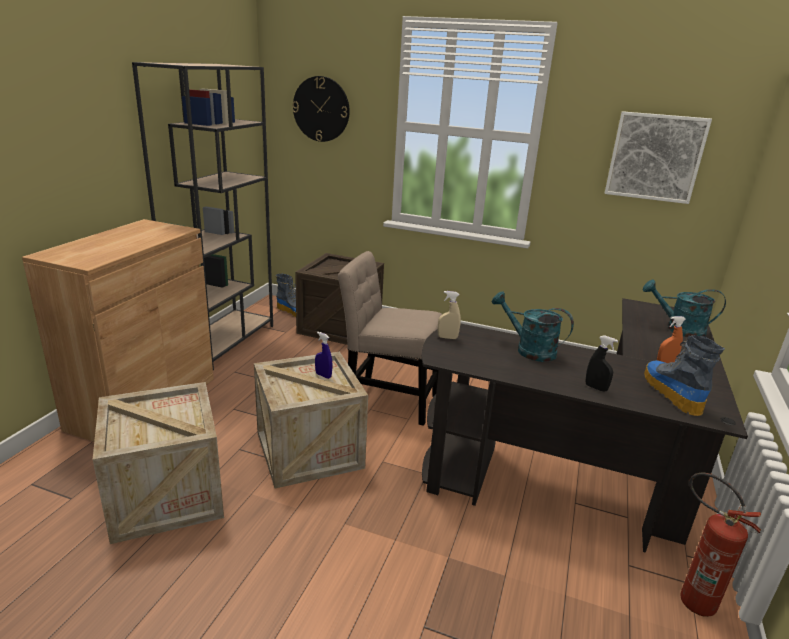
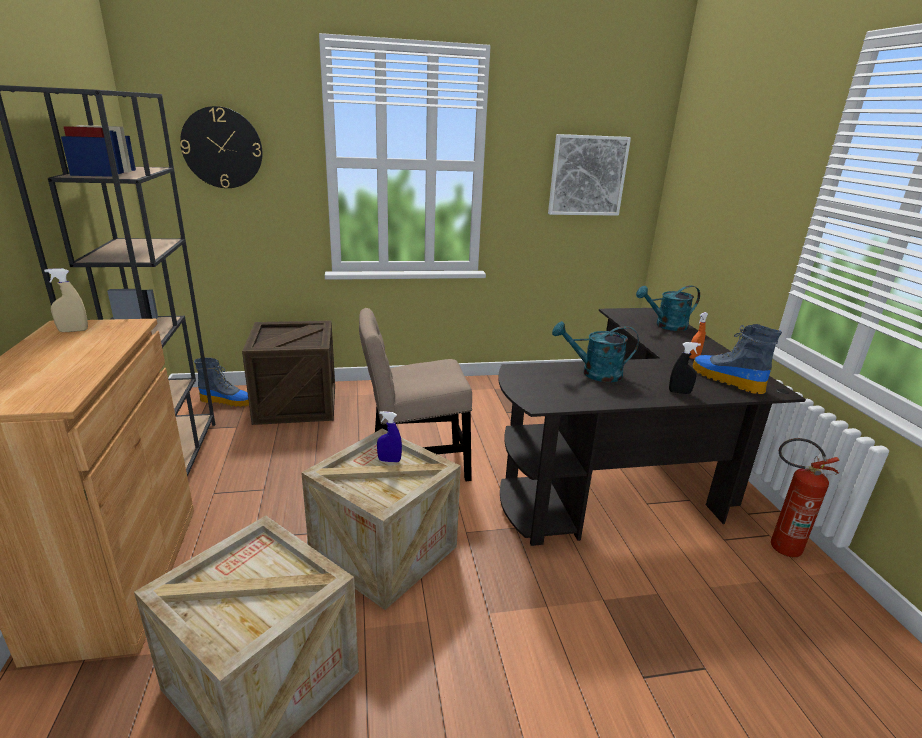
camera: 30 degrees left, 0 degrees up
(447, 337) = (518, 381): beige spray bottle -> beige spray bottle (73, 331)

